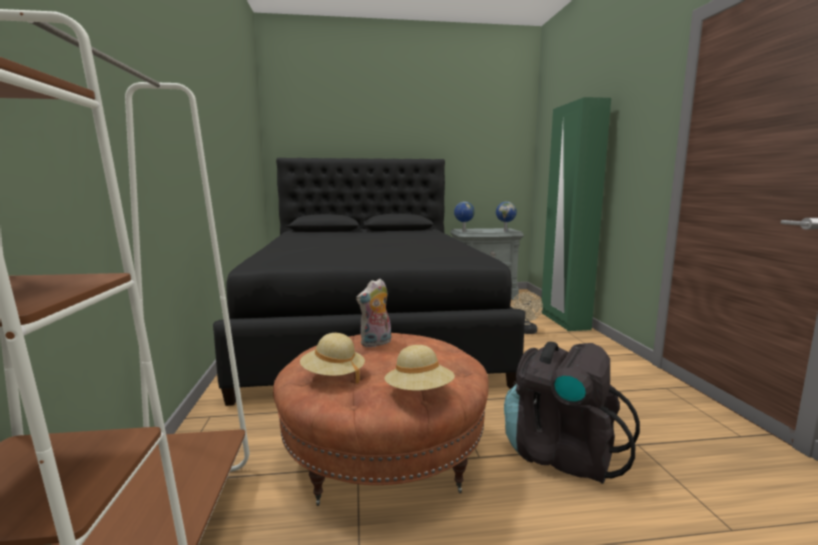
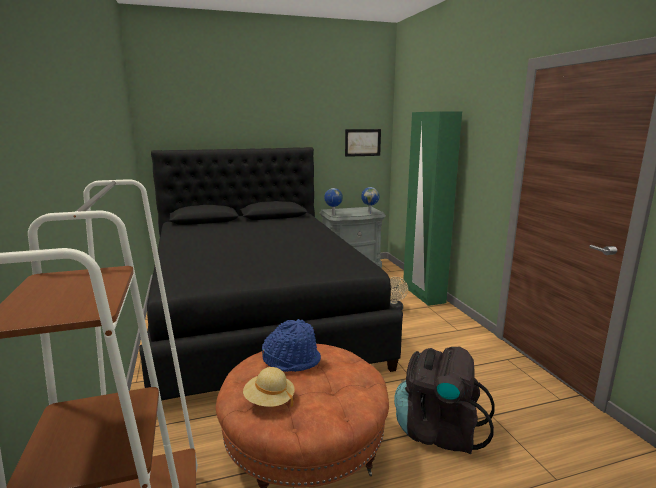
camera: 10 degrees left, 5 degrees up
(376, 343) = (292, 360): plush toy -> blue hat
(419, 392) = (343, 412): beige hat -> none
(500, 156) = (362, 142): none -> picture

